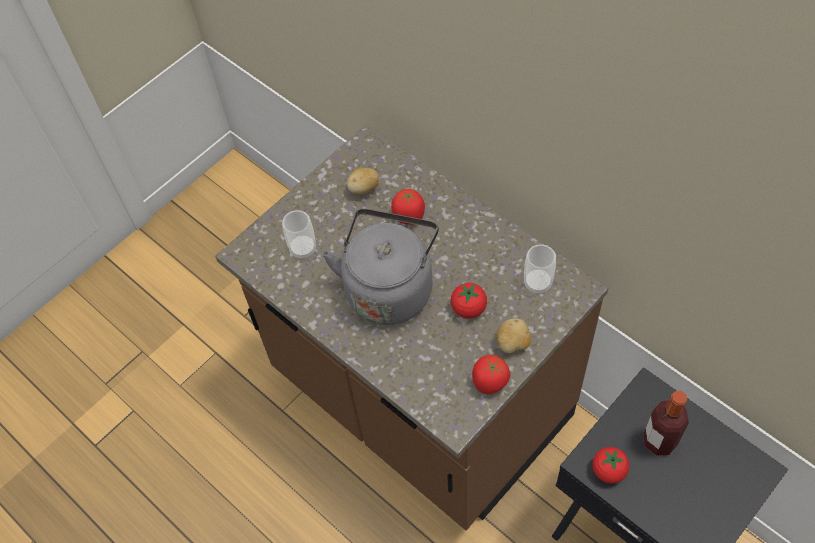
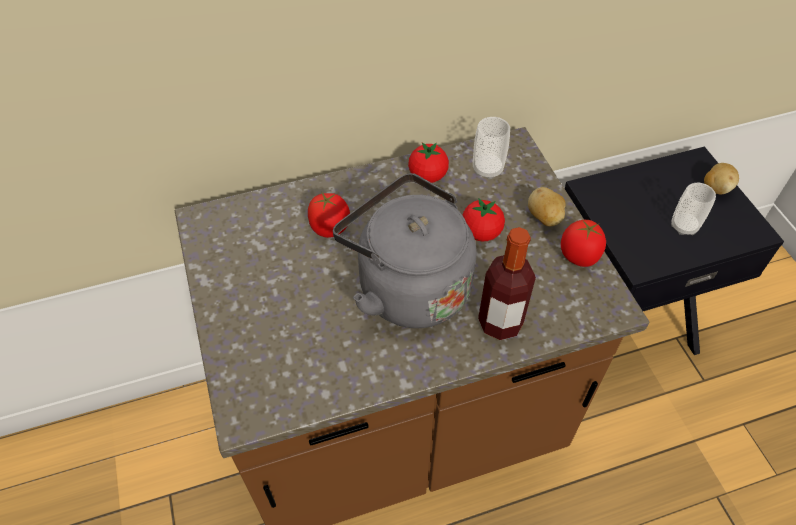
camera: 65 degrees left, 5 degrees down
(303, 249) = (291, 346): cup -> cup (684, 226)
(363, 189) = (259, 250): potato -> potato (716, 188)
(608, 470) = (655, 253): tomato -> tomato (427, 176)
(659, 441) = (643, 206): bottle -> bottle (500, 323)

